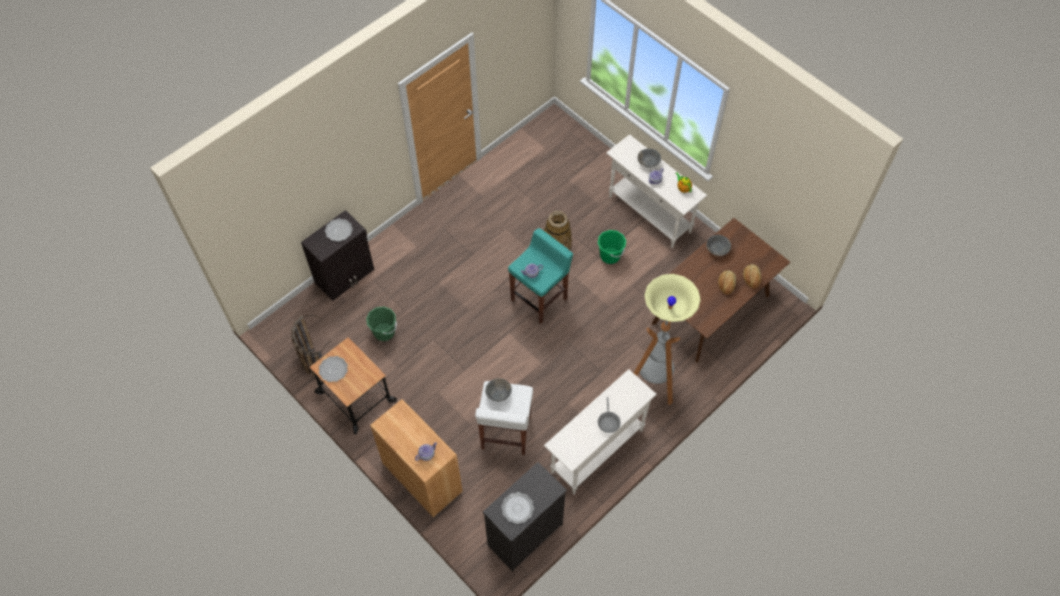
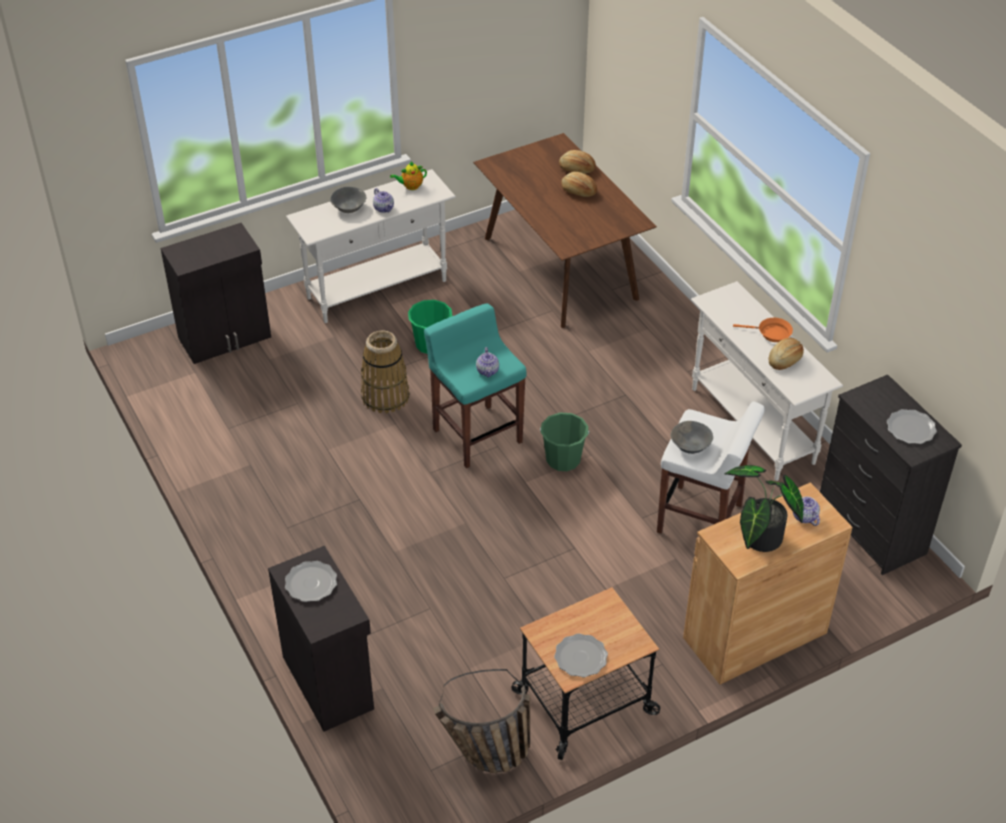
camera: 75 degrees left, 15 degrees down
(384, 332) = (468, 642): green bucket -> green bucket (563, 459)
(402, 431) = (758, 539): none -> potted plant
(578, 153) = (226, 338): none -> black cabinet
(584, 433) = (785, 360): none -> bread
(608, 422) = (771, 333): grey frying pan -> orange frying pan
(652, 385) = (661, 349): floor lamp -> none
(717, 249) = (519, 186): grey bowl -> none

